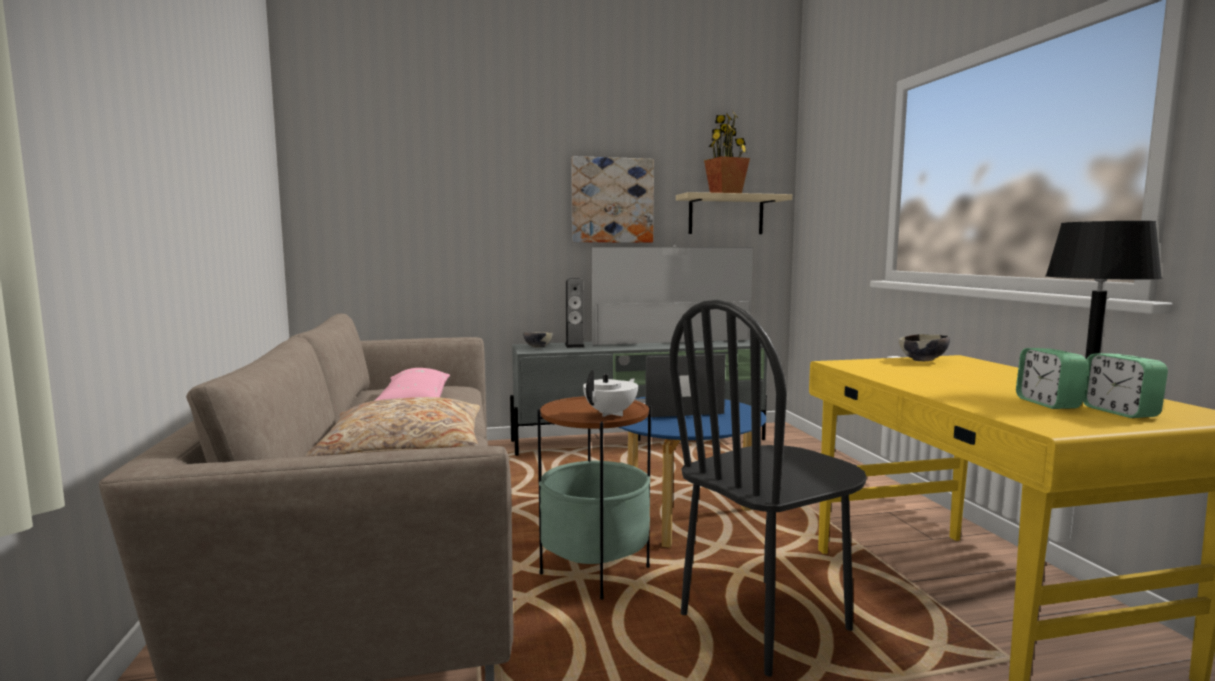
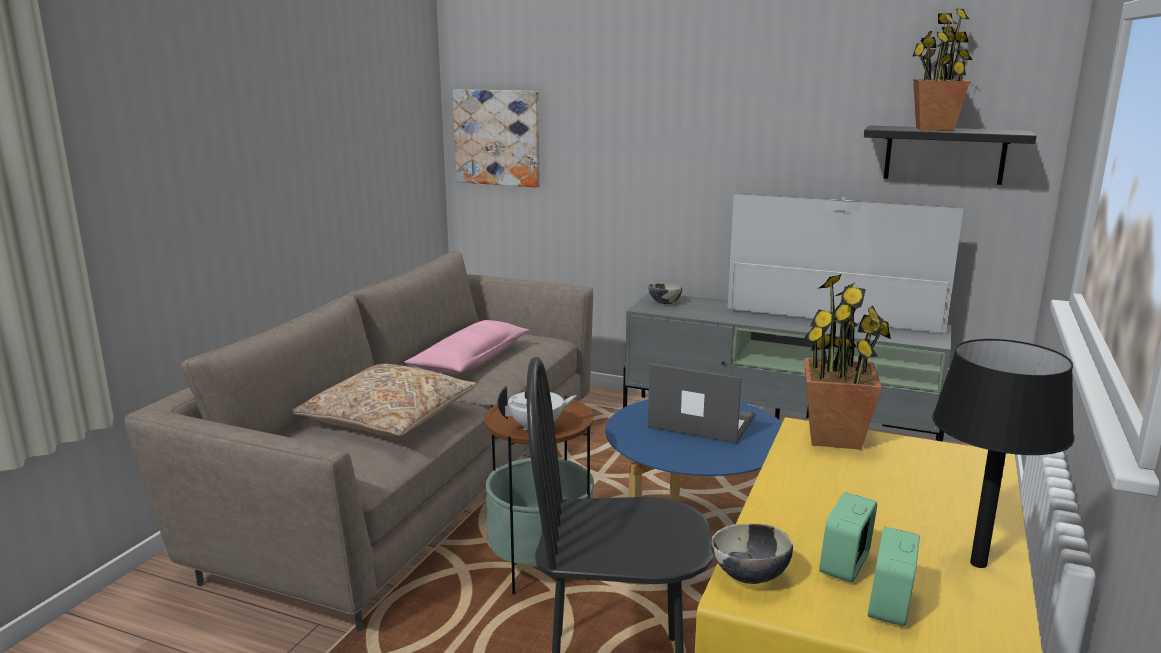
camera: 35 degrees right, 10 degrees up
(574, 345) = (708, 306): speaker -> none
(612, 200) = (779, 131): picture -> picture (497, 137)
(726, 215) = (944, 154): beige shelf -> black shelf
(864, 363) = (834, 437): none -> potted plant
(922, 360) = (922, 451): bowl -> bowl (749, 577)

